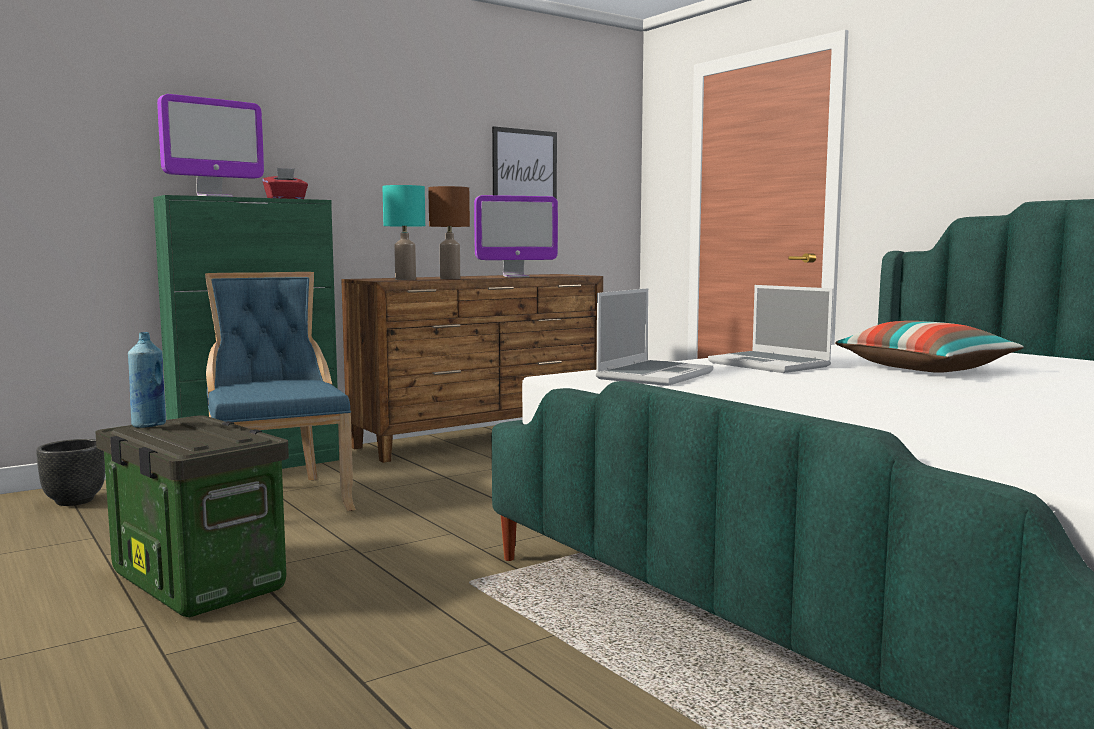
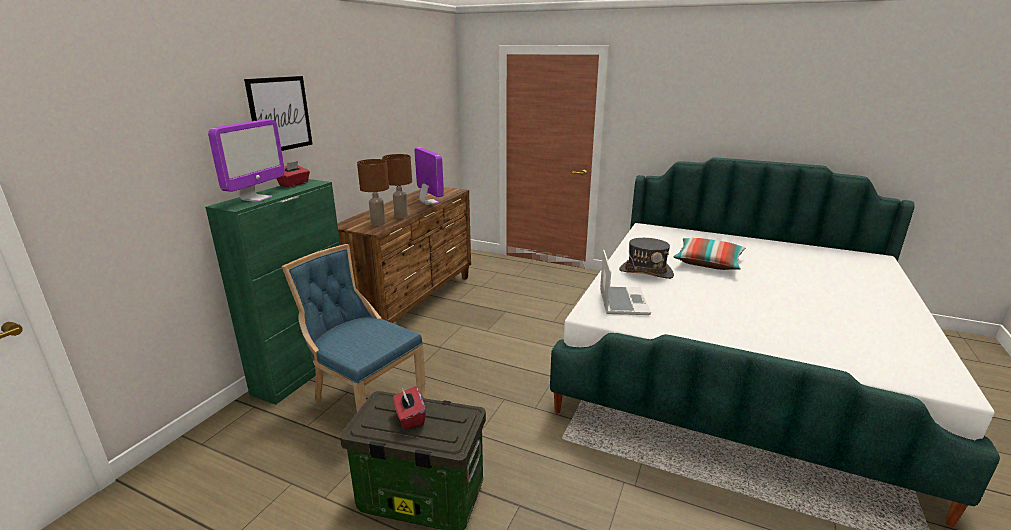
camera: 30 degrees left, 15 degrees up
(74, 501) = (219, 451): black planter -> none
(149, 425) = (376, 421): blue bottle -> none
(187, 429) = (409, 418): none -> red tissue box
(406, 279) = (378, 223): turquoise table lamp -> brown table lamp
(516, 277) = (429, 202): monitor -> monitor turned 75 degrees counterclockwise
(524, 168) = (407, 121): picture -> picture (280, 114)
(770, 365) = (646, 272): laptop -> grey hat

